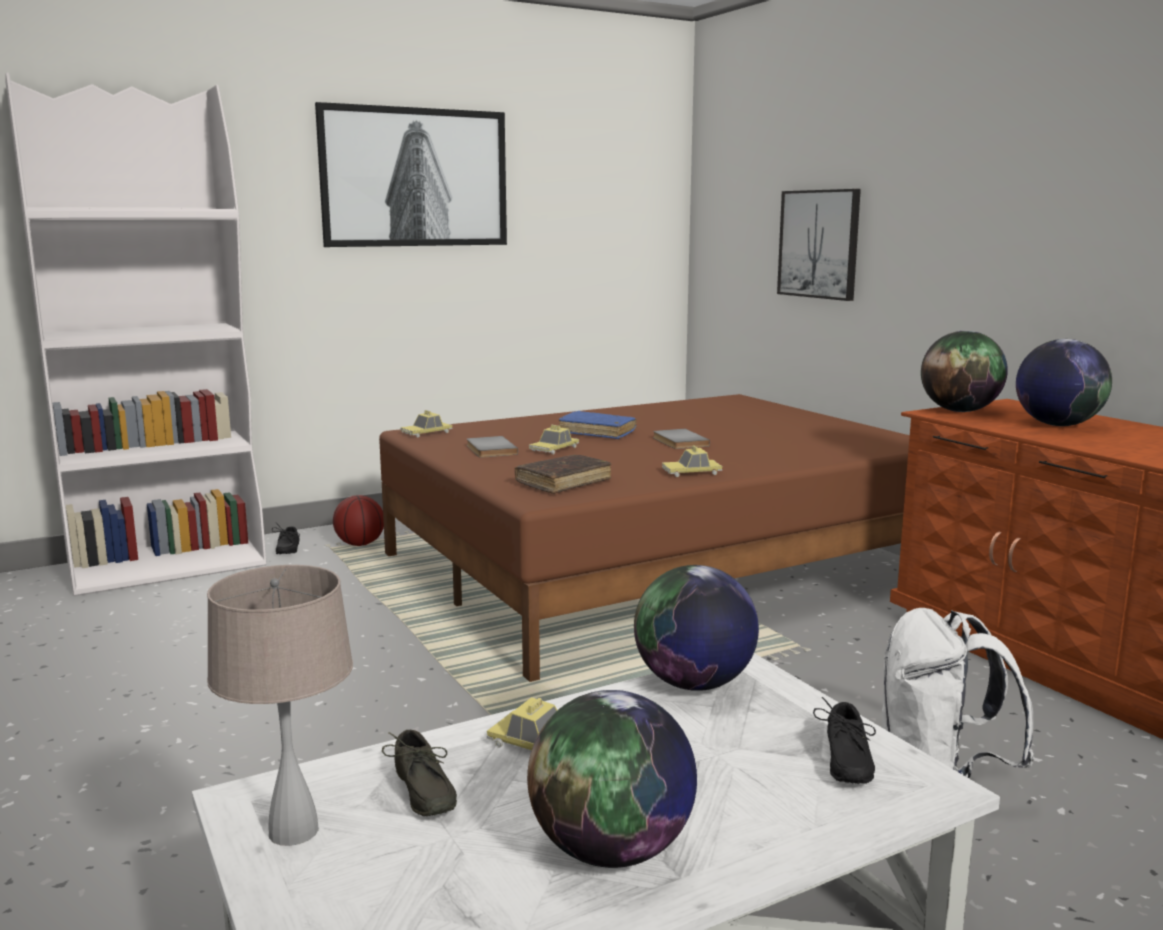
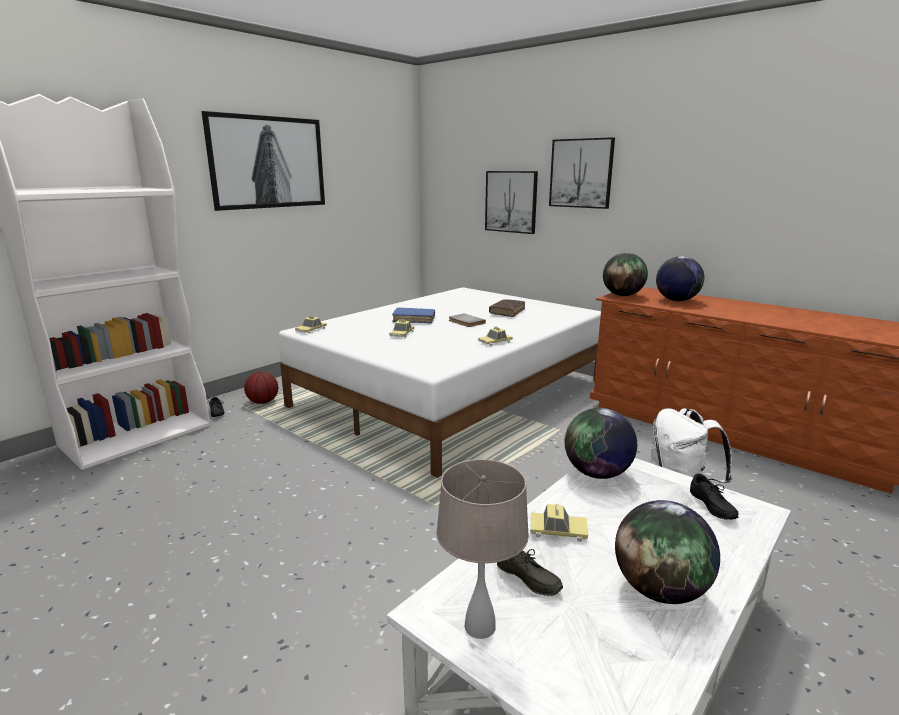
camera: 20 degrees left, 5 degrees up
(489, 450) = (364, 338): grey book -> none
(563, 482) = (433, 357): brown book -> brown book (507, 312)
(658, 567) = (452, 393): brown bed -> white bed
(928, 190) = (581, 173): none -> picture

